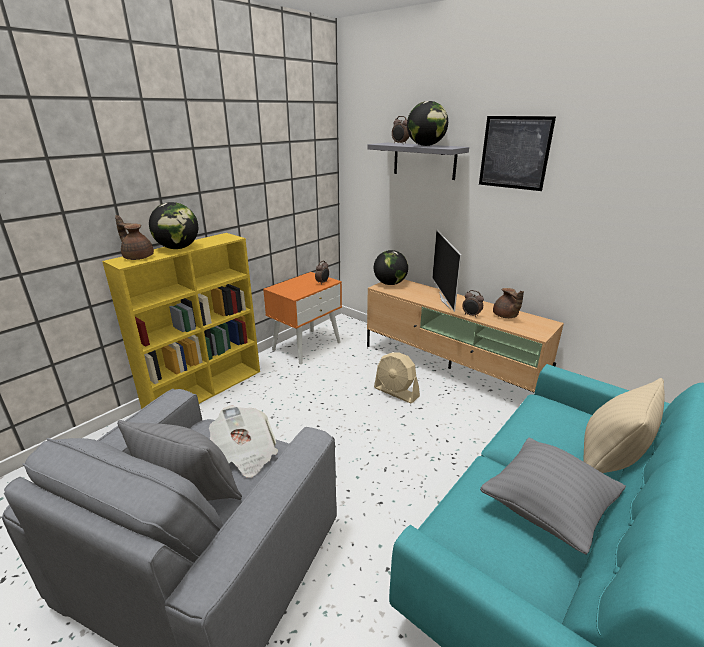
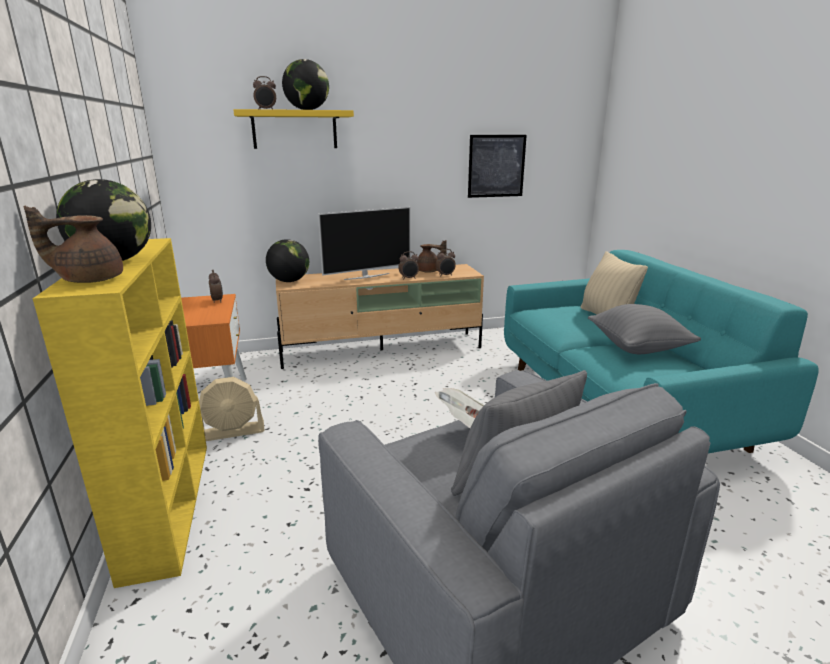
camera: 55 degrees left, 5 degrees down
(396, 392) = (378, 384): beige fan -> beige fan (232, 432)
(424, 160) = (294, 130): grey shelf -> yellow shelf
(445, 300) = (366, 276): television -> television turned 60 degrees counterclockwise
(509, 326) = (445, 275): none -> alarm clock
(514, 153) = (396, 115): picture -> picture (496, 166)

